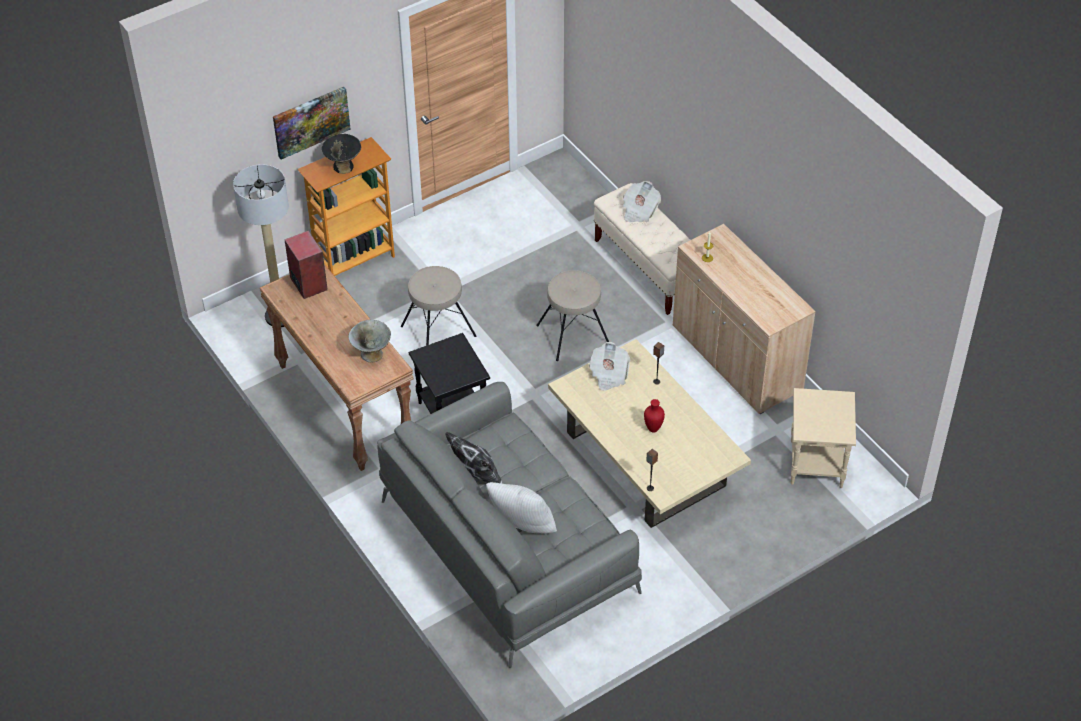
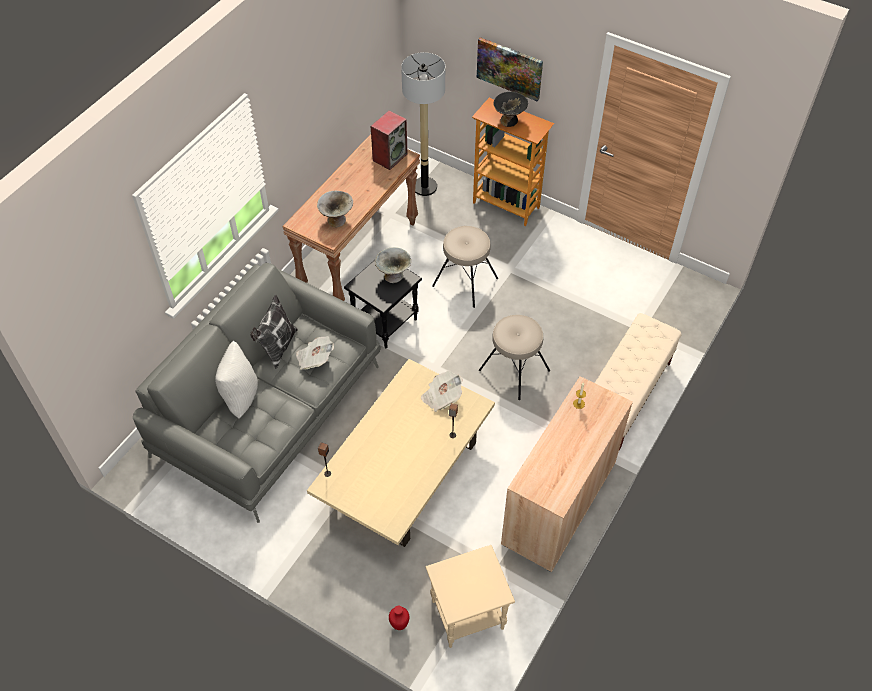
camera: 65 degrees right, 5 degrees up
(447, 353) = (393, 276): none -> grey bowl
(639, 210) = (647, 348): newspaper -> newspaper (315, 359)
(654, 428) = (396, 452): red vase -> red vase (400, 626)

